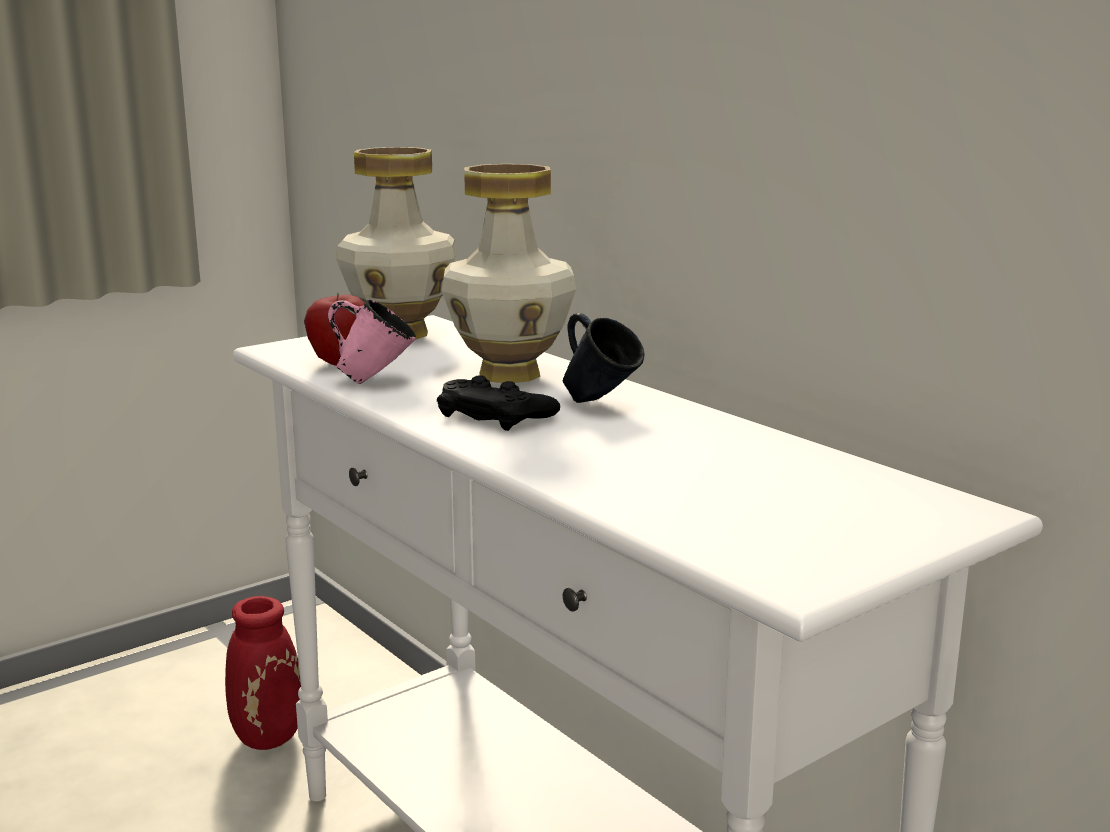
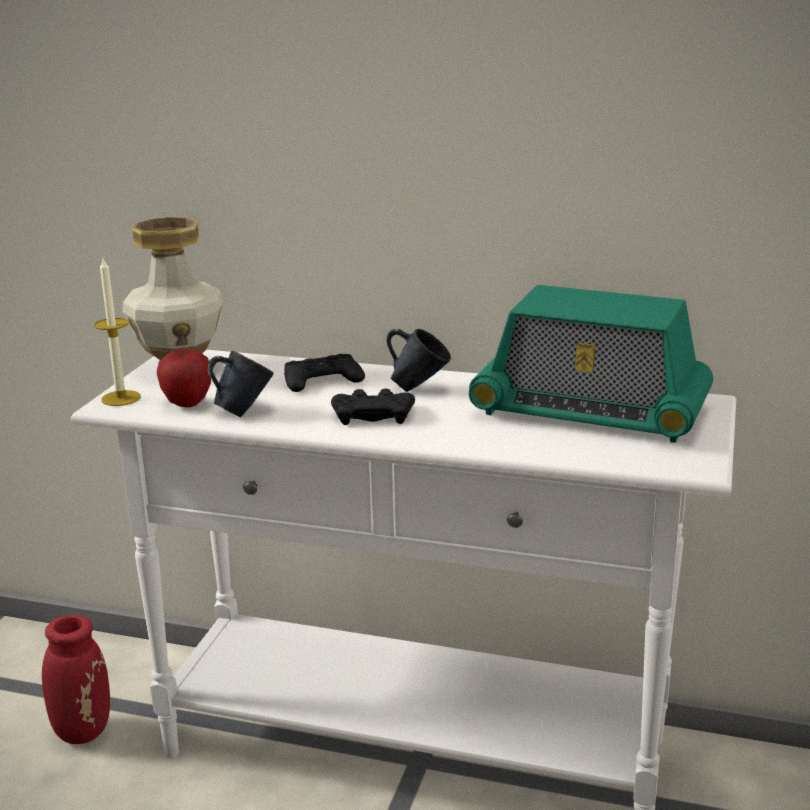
camera: 35 degrees left, 5 degrees up
(296, 345) = (121, 398): none -> candle
(374, 381) = (243, 412): pink mug -> blue mug
(510, 373) = (322, 381): vase -> black game controller
(768, 477) = (590, 411): none -> radio

